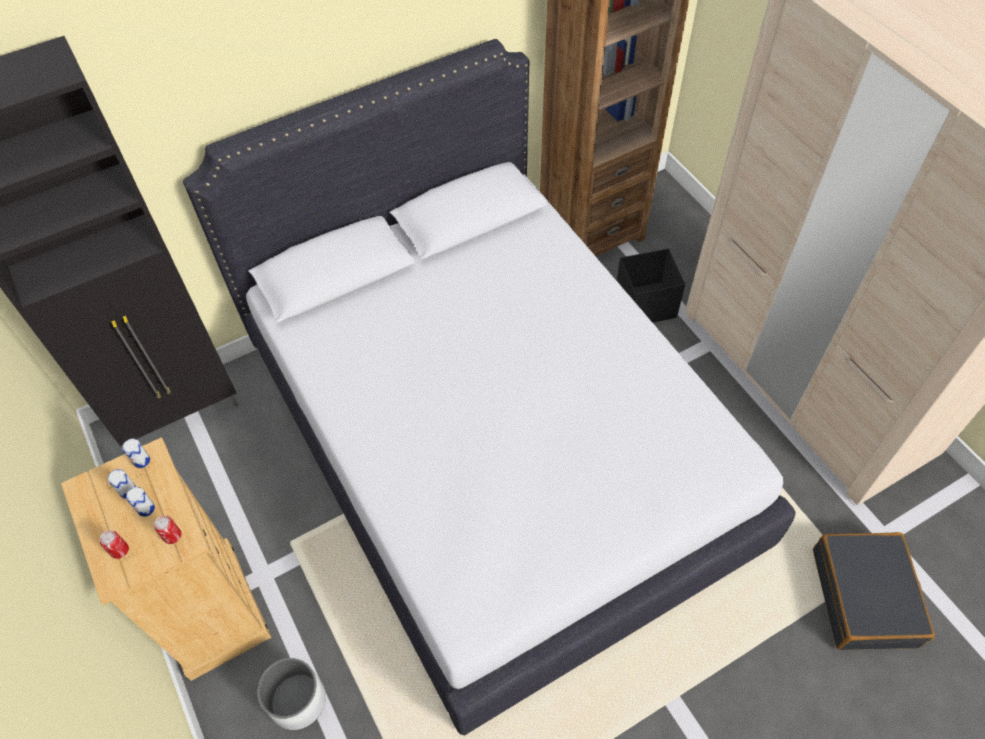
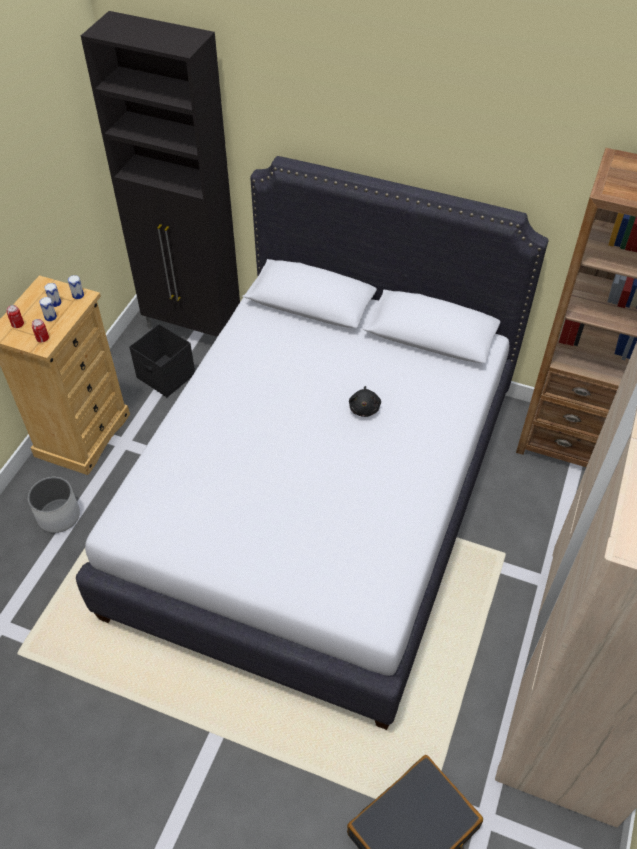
camera: 50 degrees right, 5 degrees down
(507, 322) = (364, 408): none -> black plush toy
(646, 305) = (534, 516): black storage box -> black storage box (166, 377)

